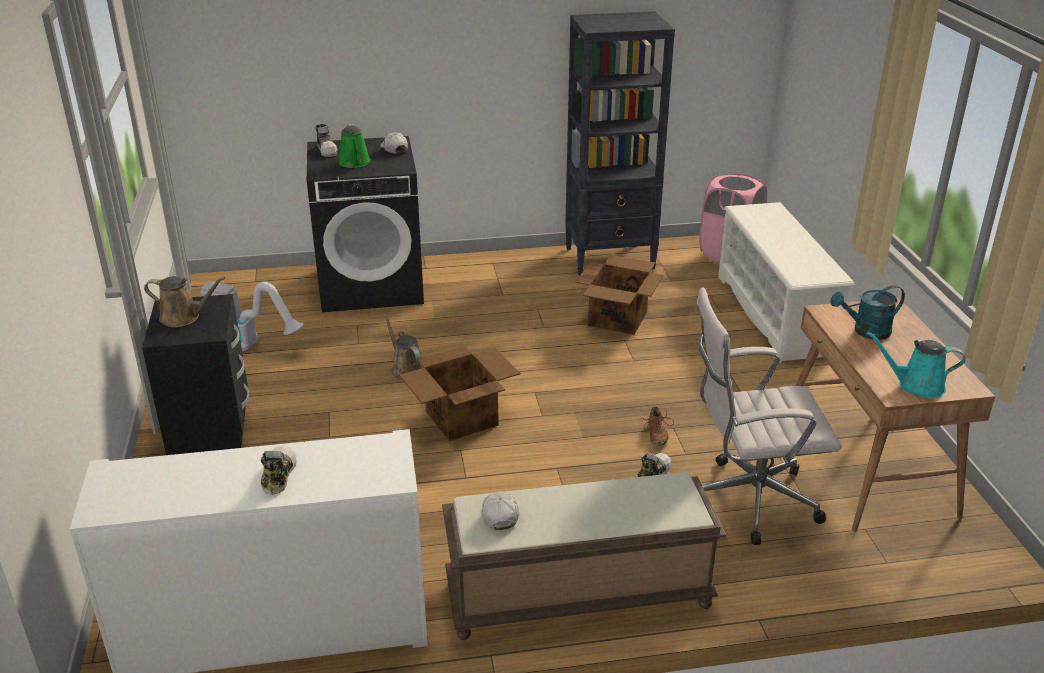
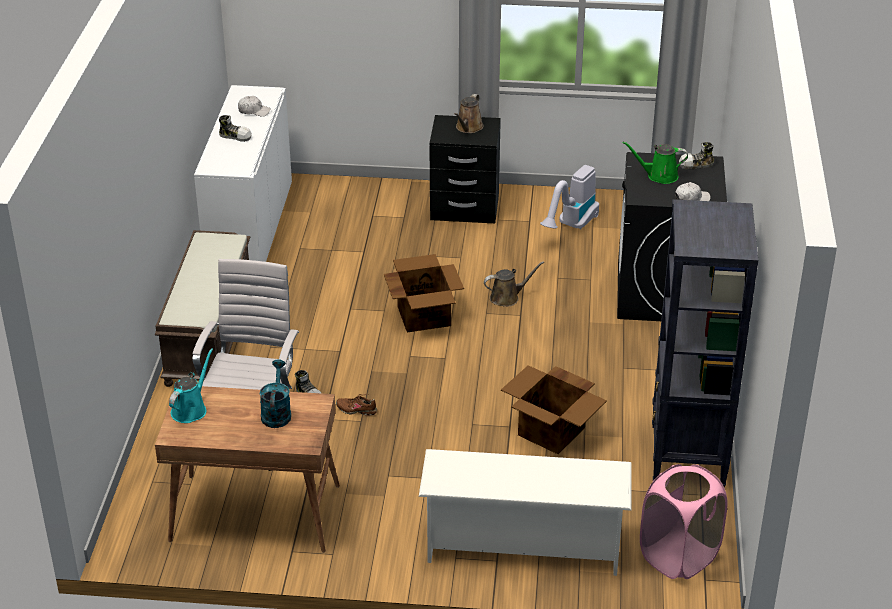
camera: 105 degrees right, 5 degrees up
(499, 514) = (219, 247): white cap -> white cap (254, 111)

